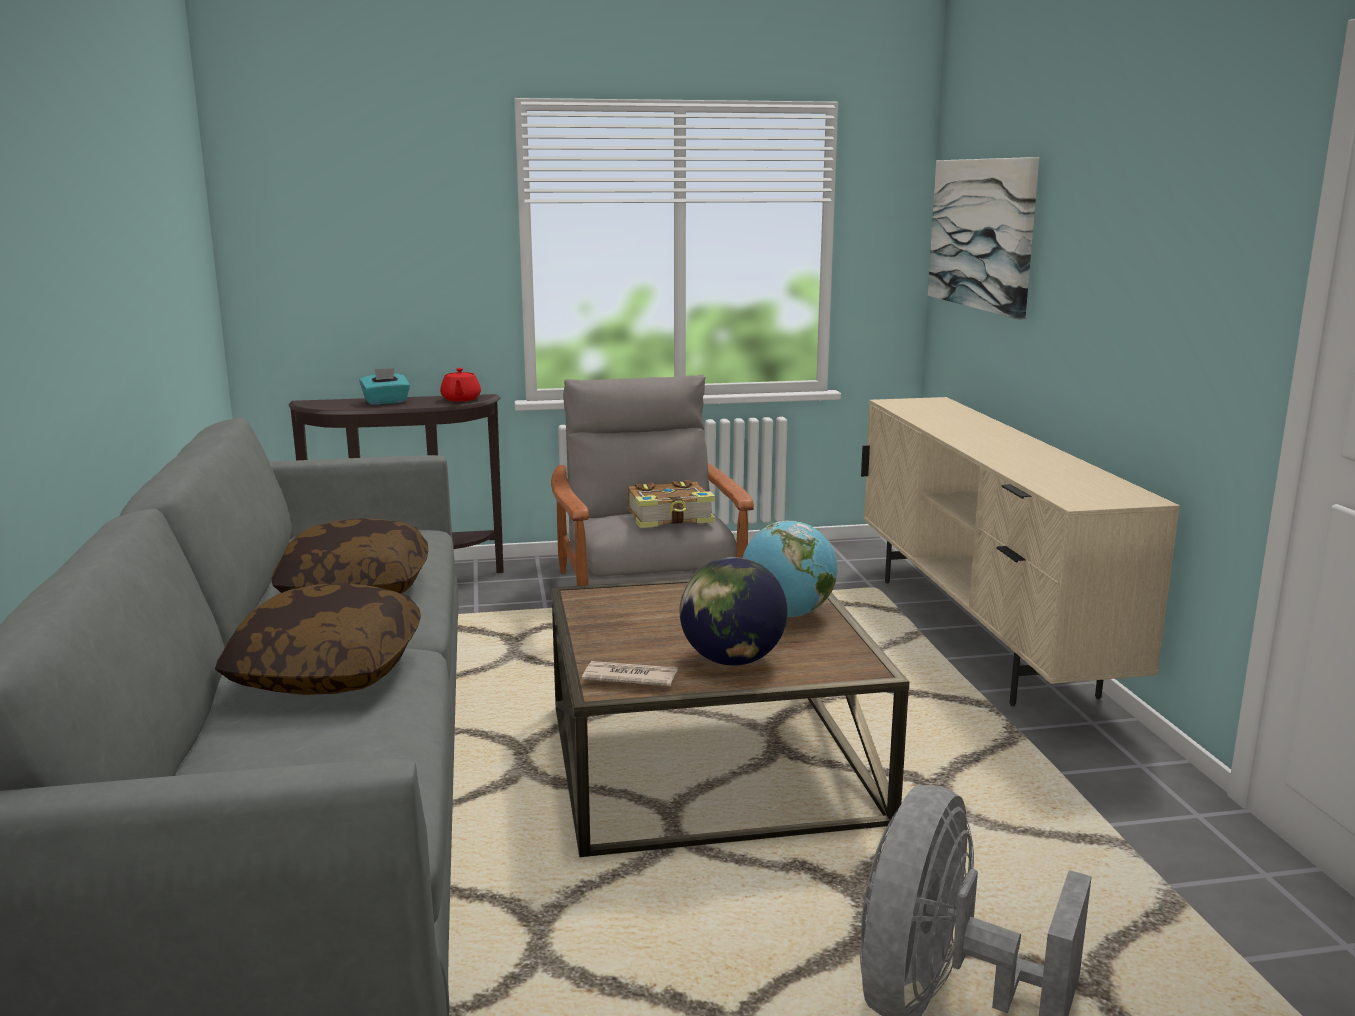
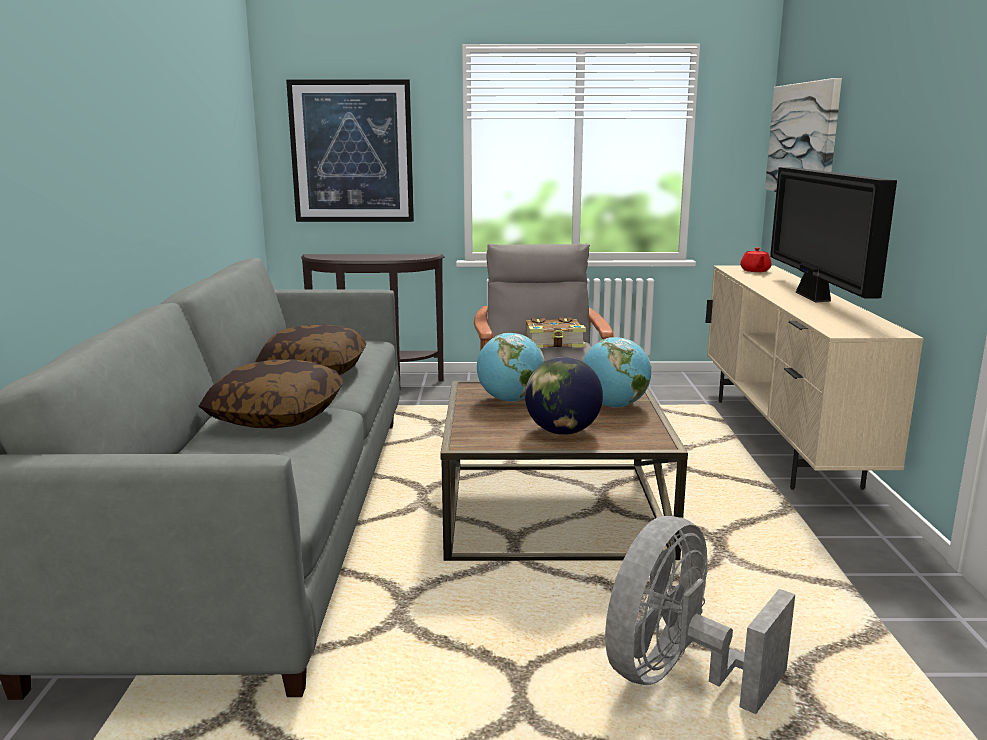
camera: 10 degrees right, 0 degrees up
(357, 250) = (352, 152): none -> picture
(386, 402) = (365, 256): turquoise tissue box -> none
(460, 399) = (415, 256): red teapot -> red teapot (755, 271)
(629, 677) = (485, 437): newspaper -> none
(643, 614) = (510, 400): none -> globe
(1019, 447) = (813, 298): none -> television

